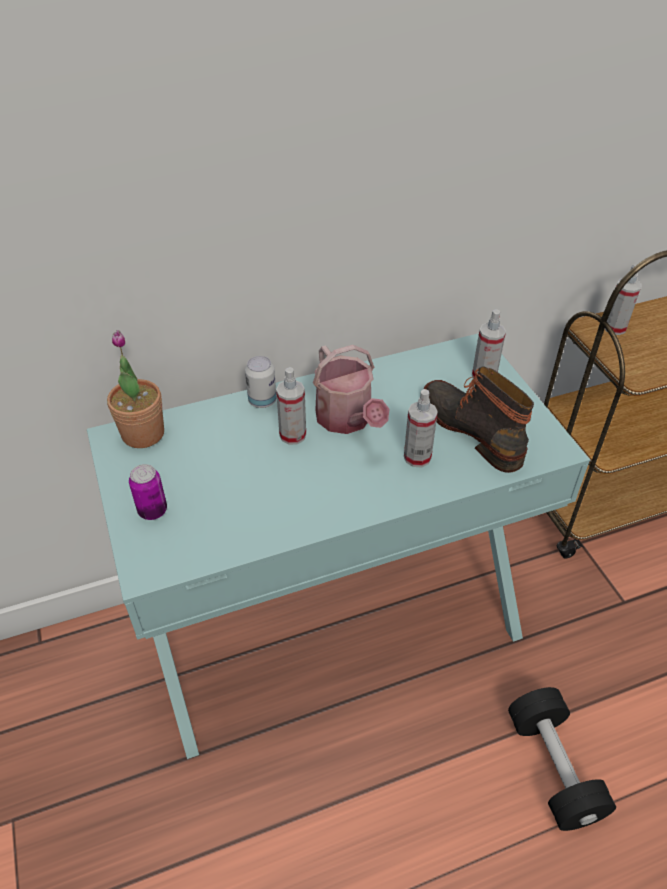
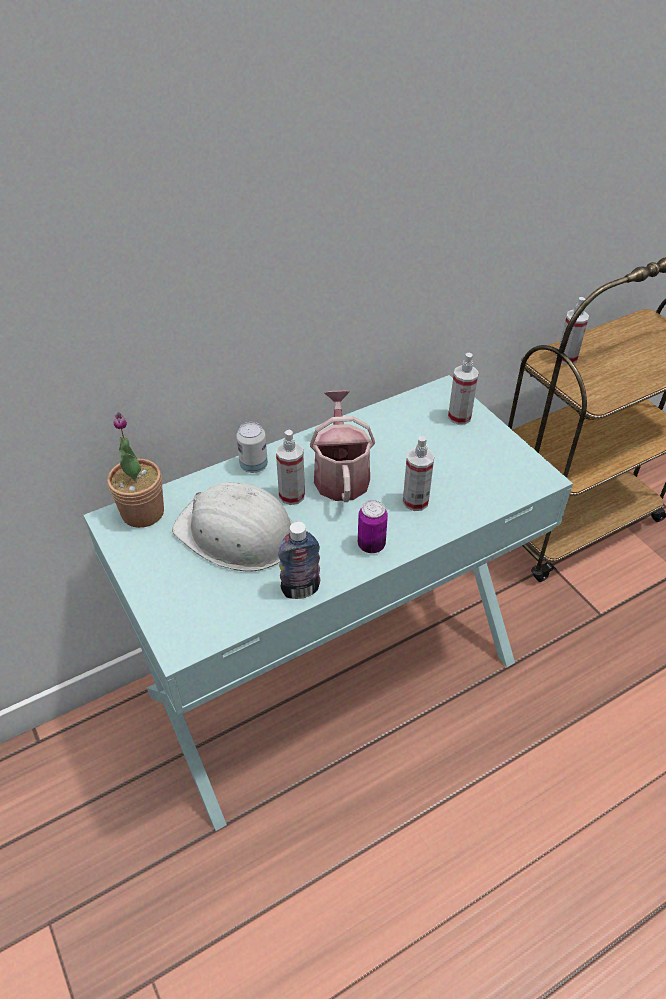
camera: 10 degrees left, 0 degrees up
(152, 511) = (172, 586): can -> can (371, 545)
(228, 467) = (237, 535): none -> white hard hat
(278, 532) = (300, 590): none -> bottle
(347, 420) = (341, 474): watering can -> watering can turned 150 degrees counterclockwise
(473, 429) = (461, 468): boot -> none
(553, 768) = (565, 778): black dumbbell -> none

